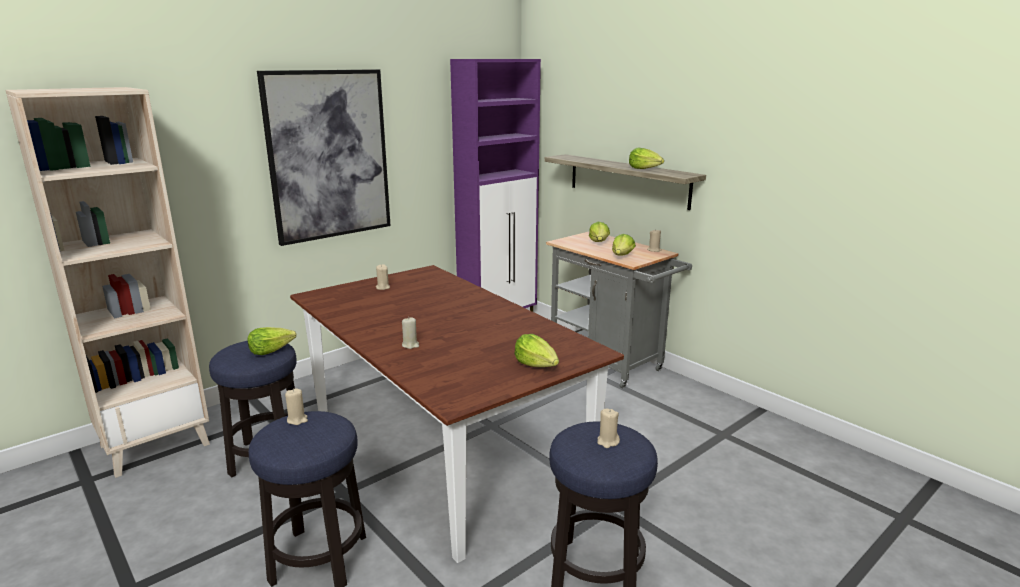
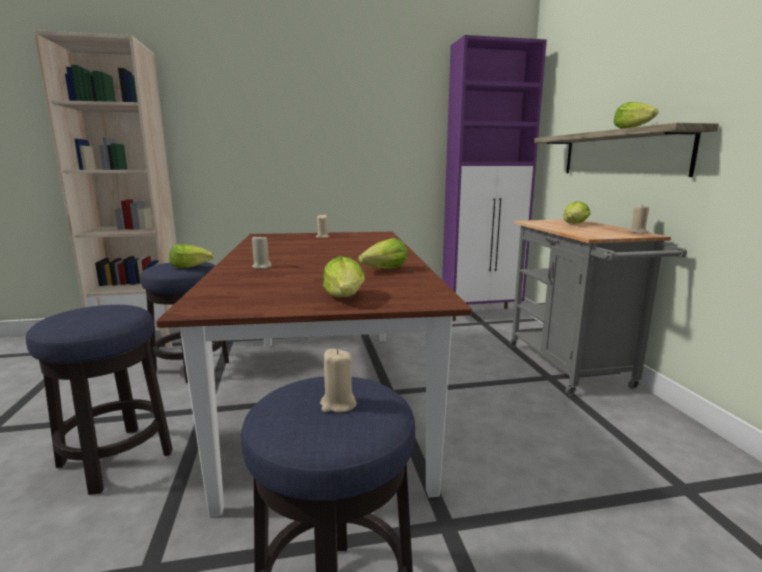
camera: 30 degrees right, 5 degrees down
(297, 420) = (107, 307): beige candle -> none
(328, 155) = (320, 127): picture -> none
(622, 256) = (587, 232): lettuce -> lettuce (385, 270)

